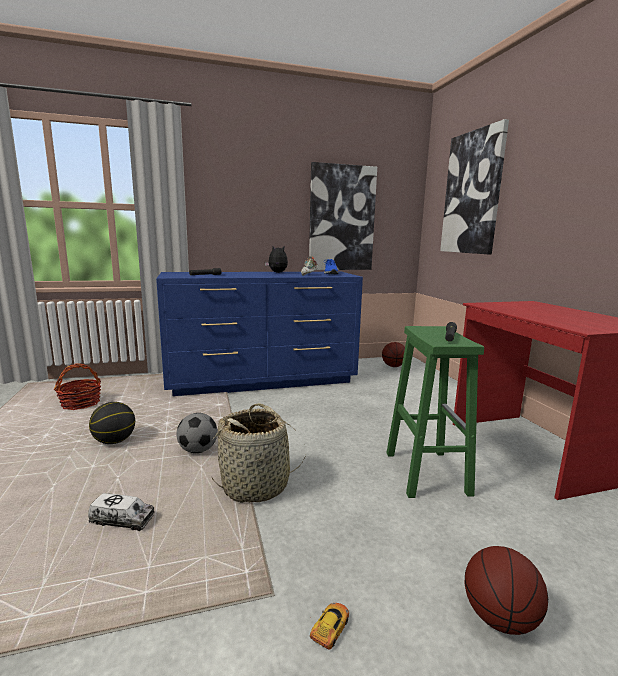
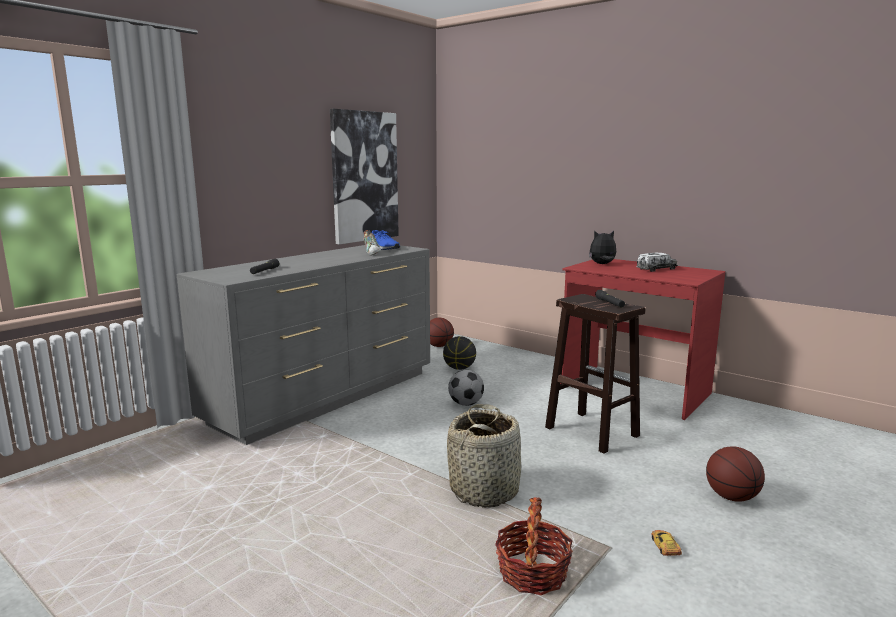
camera: 35 degrees left, 0 degrees up
(81, 403) = (124, 494): basket -> basket (532, 573)
(114, 441) = (268, 512): basketball -> basketball (459, 368)
(122, 521) = (419, 565): toy truck -> toy truck (656, 269)
(198, 450) = (381, 485): football -> football (466, 404)
(263, 381) = (326, 397): blue dresser -> grey dresser
(277, 272) = (324, 254): plush toy -> plush toy (602, 264)
(425, 472) = (590, 431): green stool -> brown stool
(472, 193) = (510, 149): picture -> none

